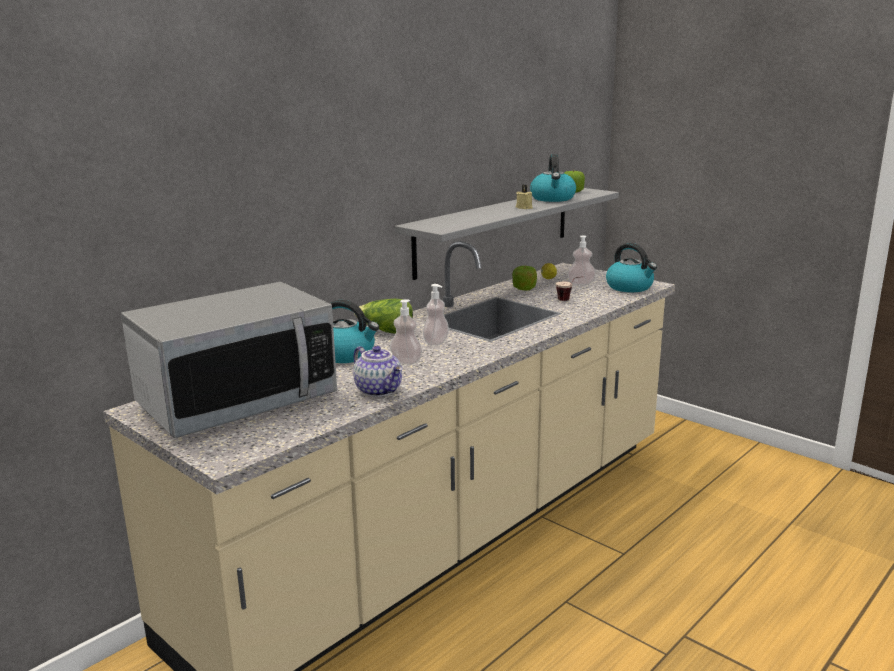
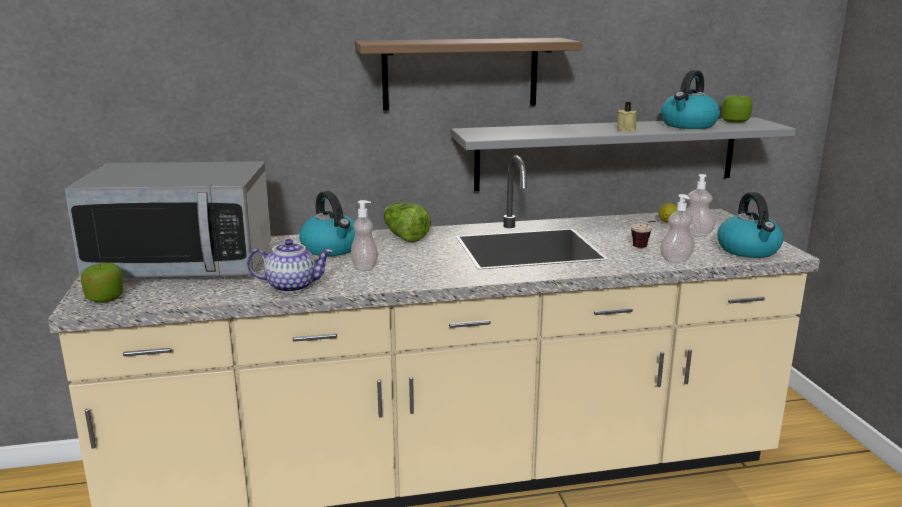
camera: 35 degrees right, 0 degrees up
(380, 390) = (292, 286): teapot -> teapot turned 90 degrees counterclockwise
(399, 174) = (460, 73): none -> shelf
(436, 342) = (425, 257): soap dispenser -> soap dispenser (676, 259)
(524, 288) = (619, 226): apple -> apple (105, 298)

